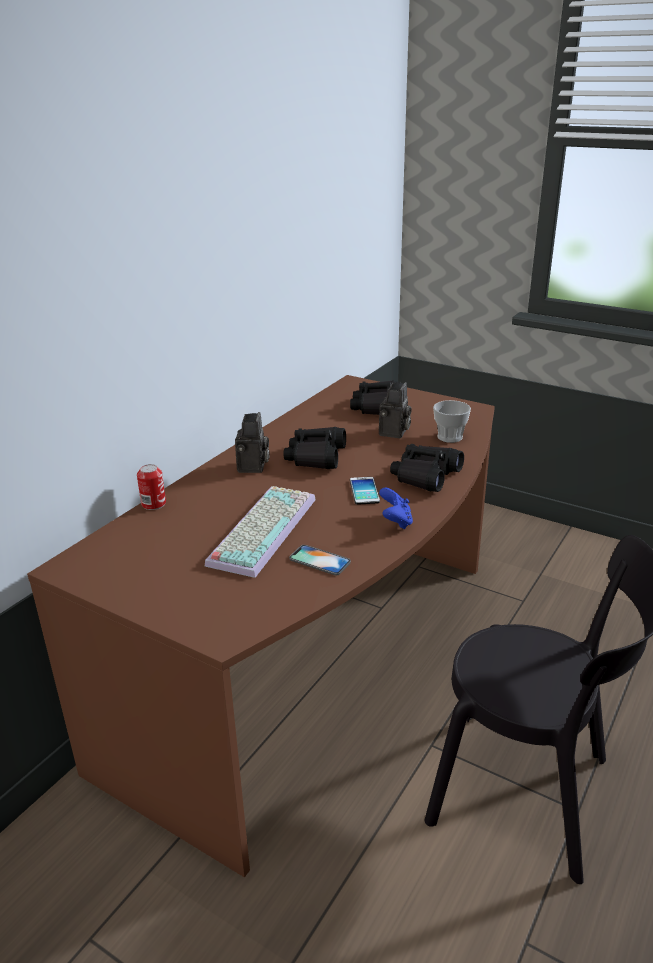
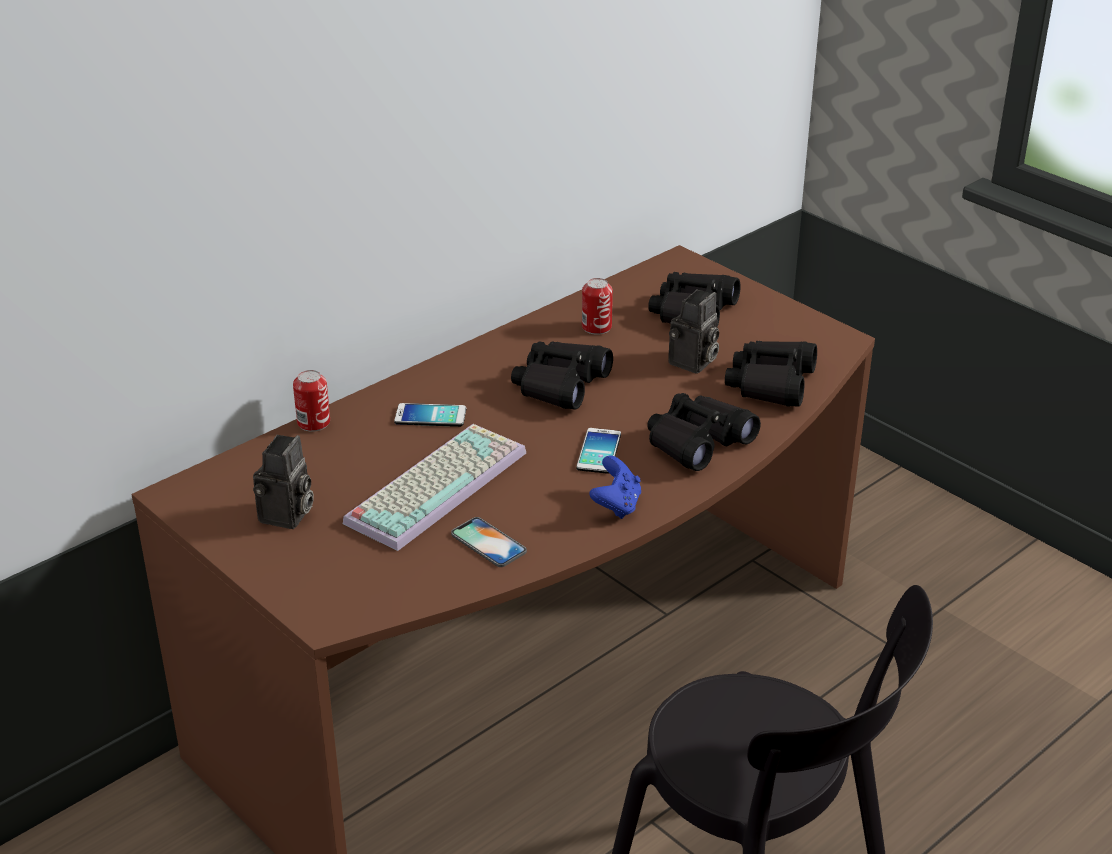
camera: 15 degrees right, 5 degrees up
(236, 487) = (430, 416): none -> phone
(253, 467) = (466, 388): camera -> camera (287, 516)
(321, 422) = (596, 327): none -> can
(450, 437) = (771, 383): cup -> black binoculars

